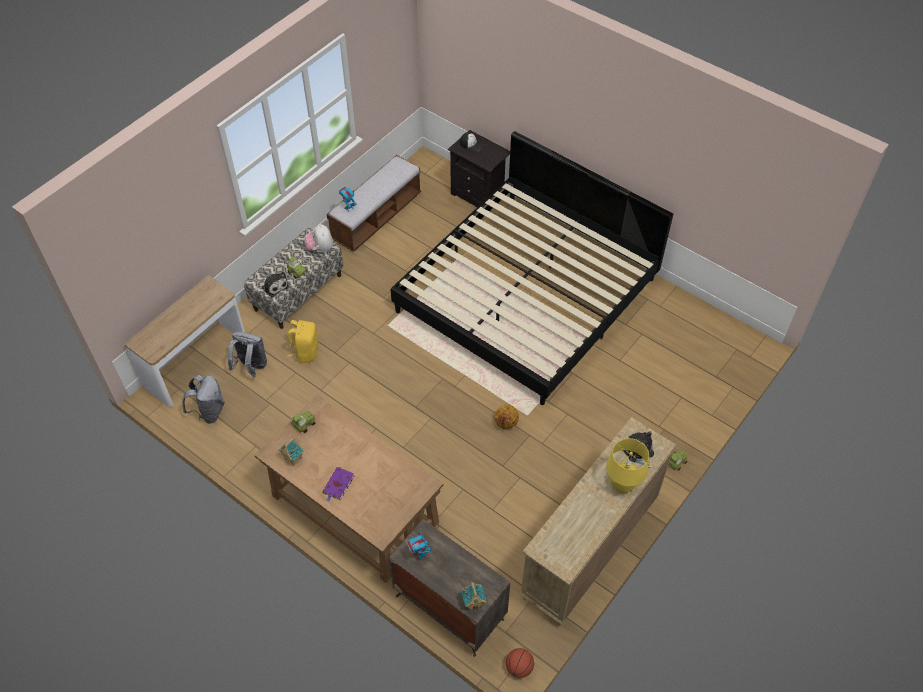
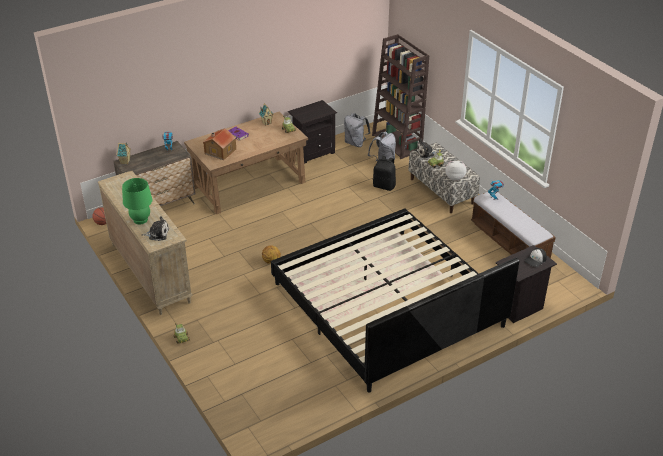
camera: 110 degrees right, 15 degrees down
(197, 363) = (397, 143): console table -> brown bookcase
(247, 457) = (313, 152): none -> black nightstand
(306, 352) = (384, 186): yellow backpack -> black backpack
(391, 490) = (219, 151): none -> toy house
(622, 484) = (140, 220): yellow table lamp -> green table lamp

